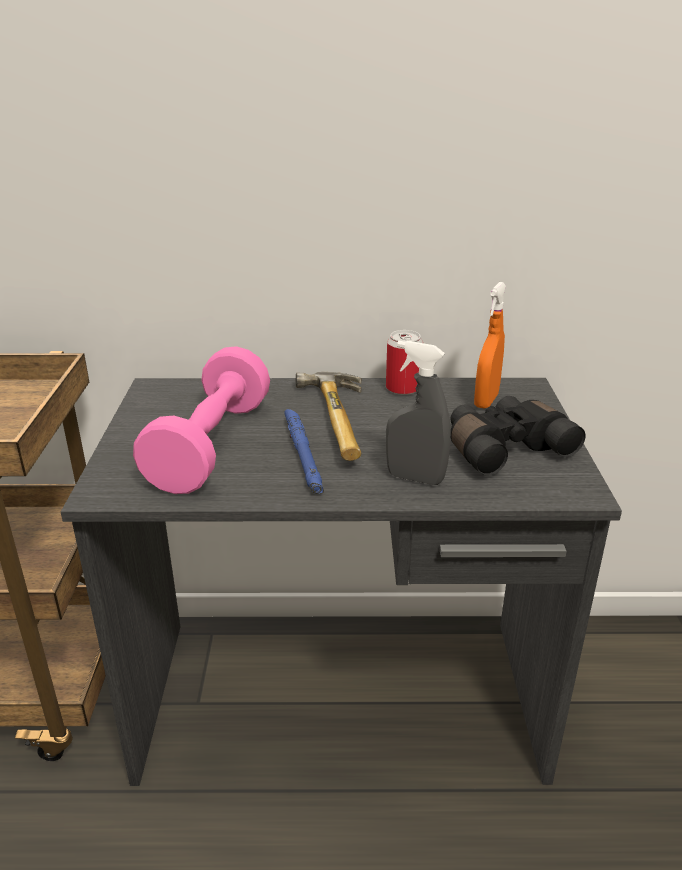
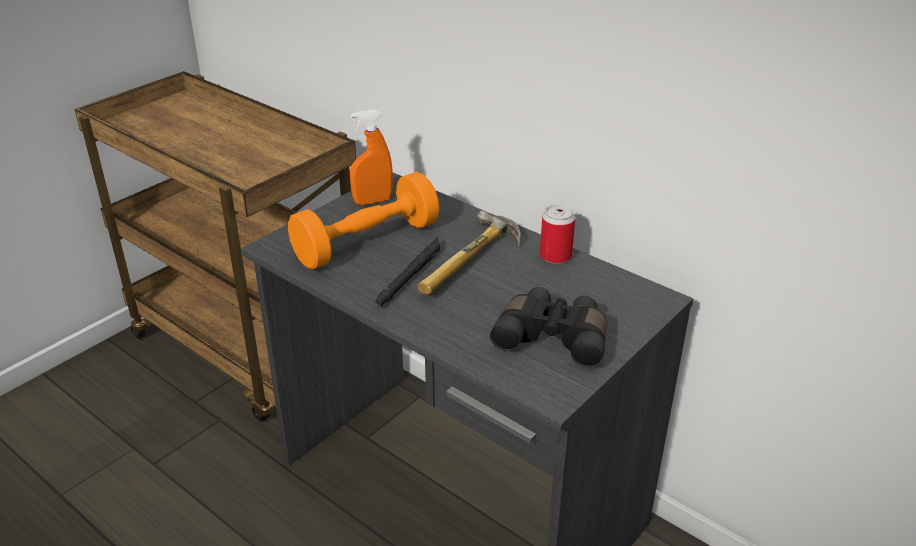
camera: 40 degrees right, 5 degrees up
(211, 445) = (366, 243): pink dumbbell -> orange dumbbell
(302, 455) = (410, 275): blue flashlight -> black flashlight
(415, 478) = (455, 327): grey spray bottle -> none
(486, 401) = (603, 295): orange spray bottle -> orange spray bottle (372, 201)

